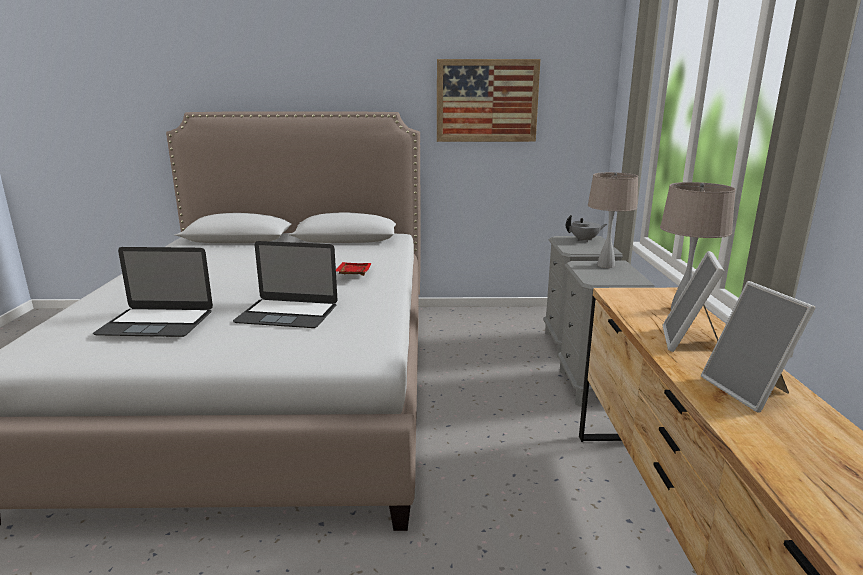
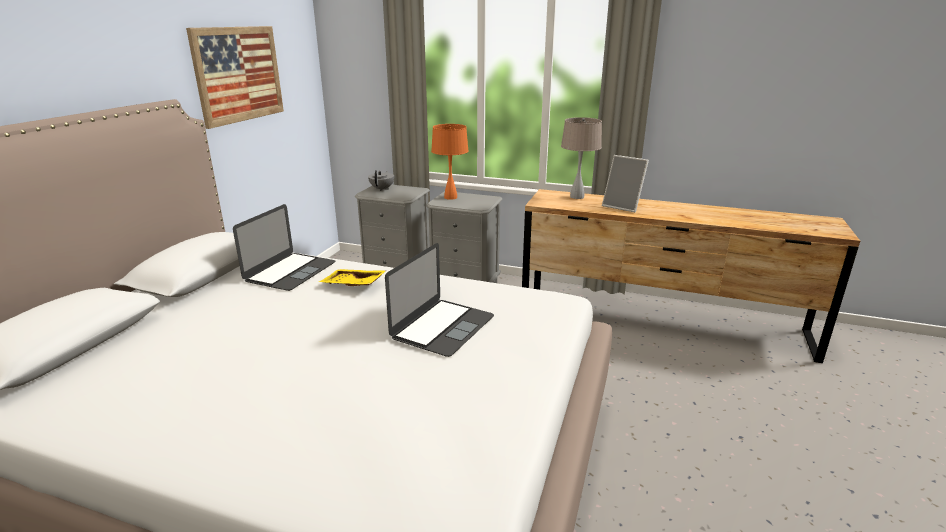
camera: 70 degrees left, 5 degrees up
(156, 322) = (422, 405): laptop -> laptop (290, 271)
(352, 274) = (353, 285): red tray -> yellow tray
(605, 265) = (450, 197): beige table lamp -> orange table lamp
(749, 391) = (682, 211): picture frame -> none

